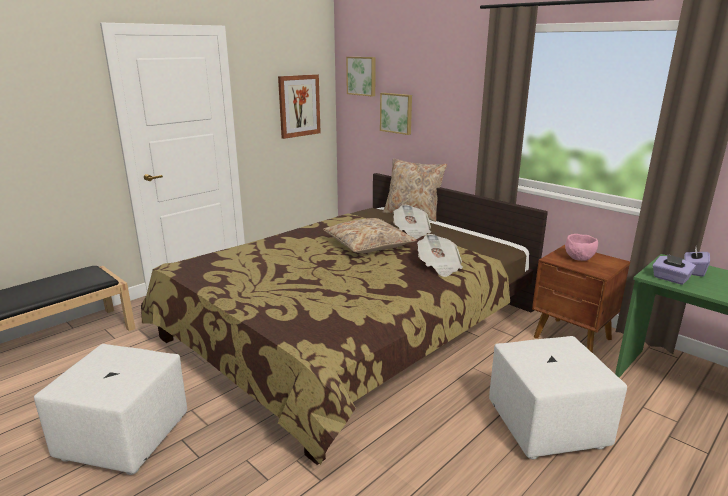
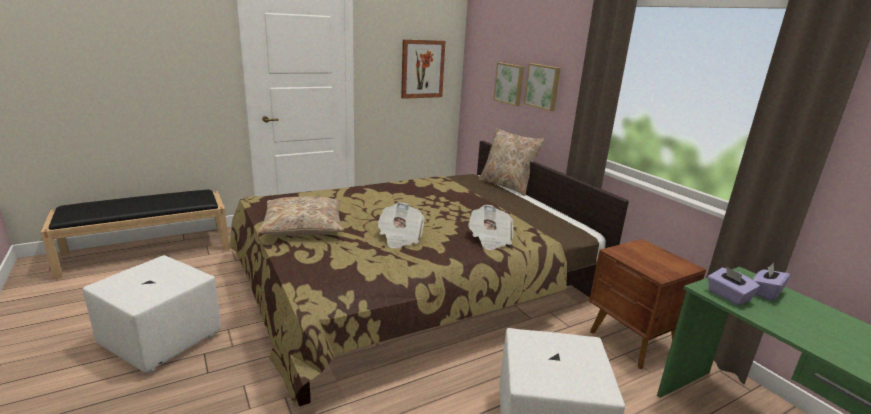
camera: 15 degrees right, 0 degrees up
(362, 76) = (485, 45): picture -> picture (543, 86)
(368, 245) = (437, 207): beige pillow -> beige pillow (304, 226)
(411, 232) = (489, 201): newspaper -> newspaper (400, 237)
(579, 258) = (646, 255): pink bowl -> none

